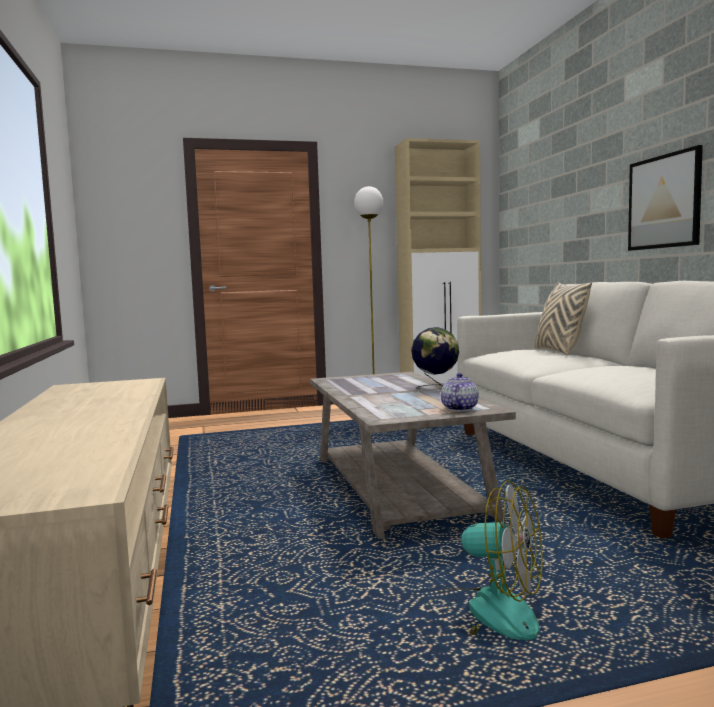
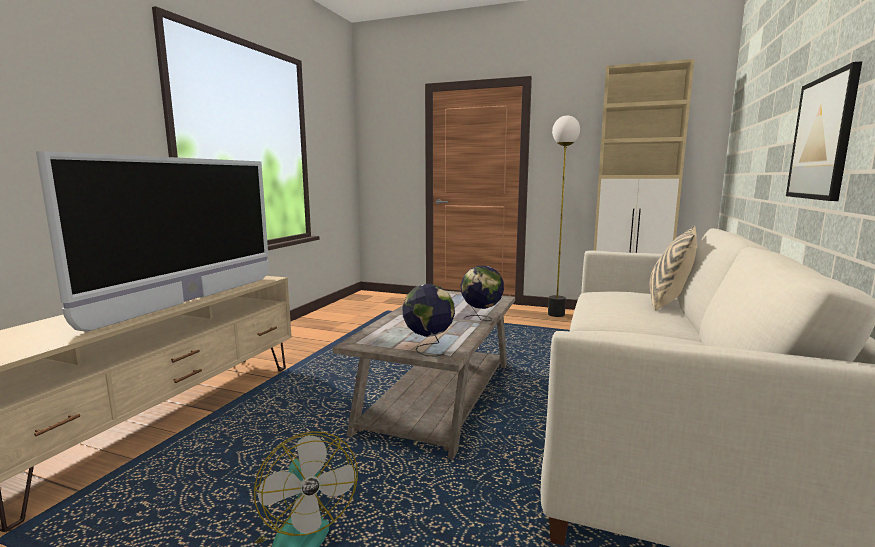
camera: 35 degrees right, 5 degrees up
(126, 406) = (191, 300): none -> television
(459, 408) = (428, 348): teapot -> globe

